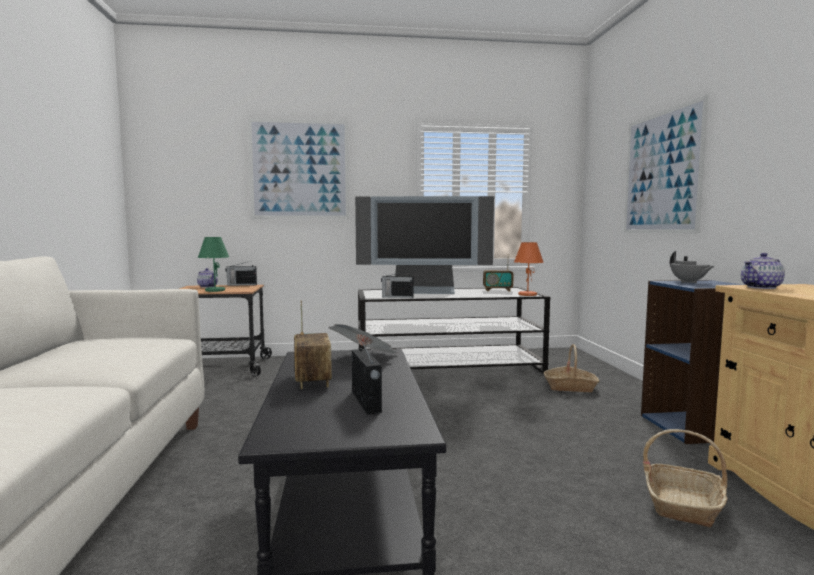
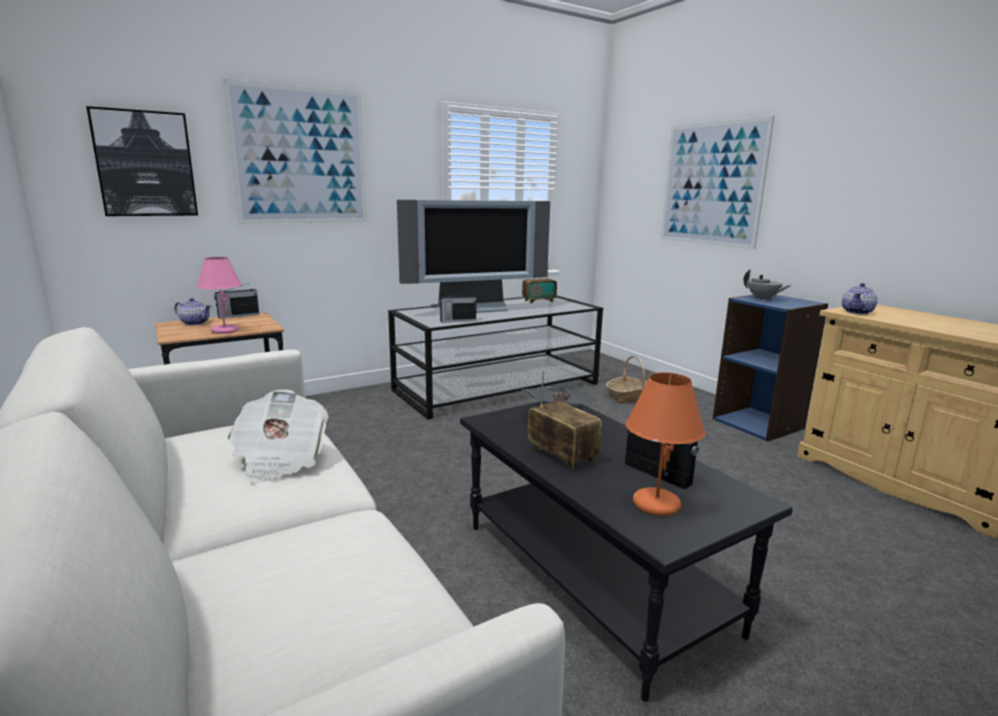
camera: 25 degrees left, 10 degrees up
(111, 352) = (280, 459): none -> newspaper
(194, 177) = (145, 164): none -> picture
(214, 290) = (224, 331): green table lamp -> pink table lamp
(527, 294) = (579, 306): orange table lamp -> orange table lamp (655, 504)
(683, 504) = (816, 498): basket -> none

